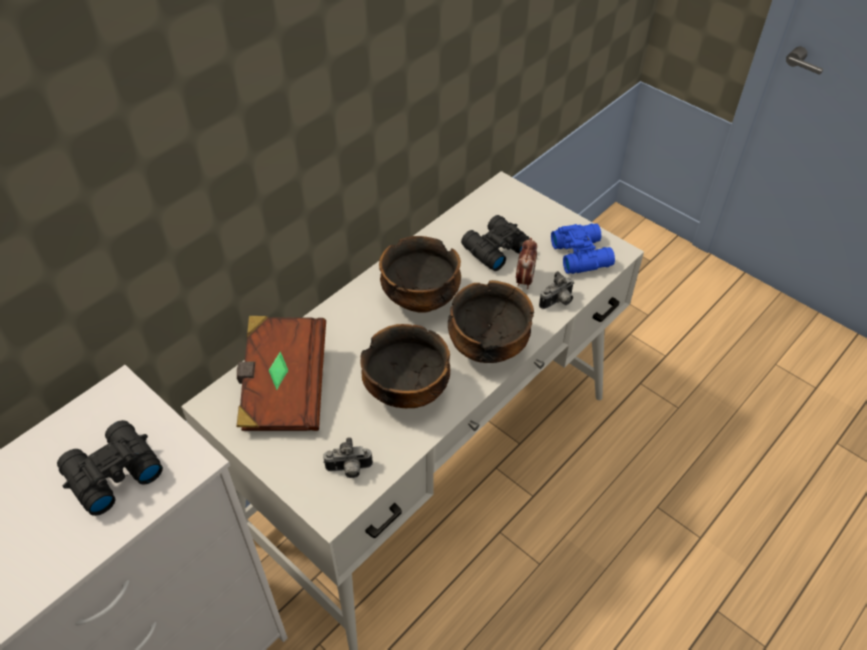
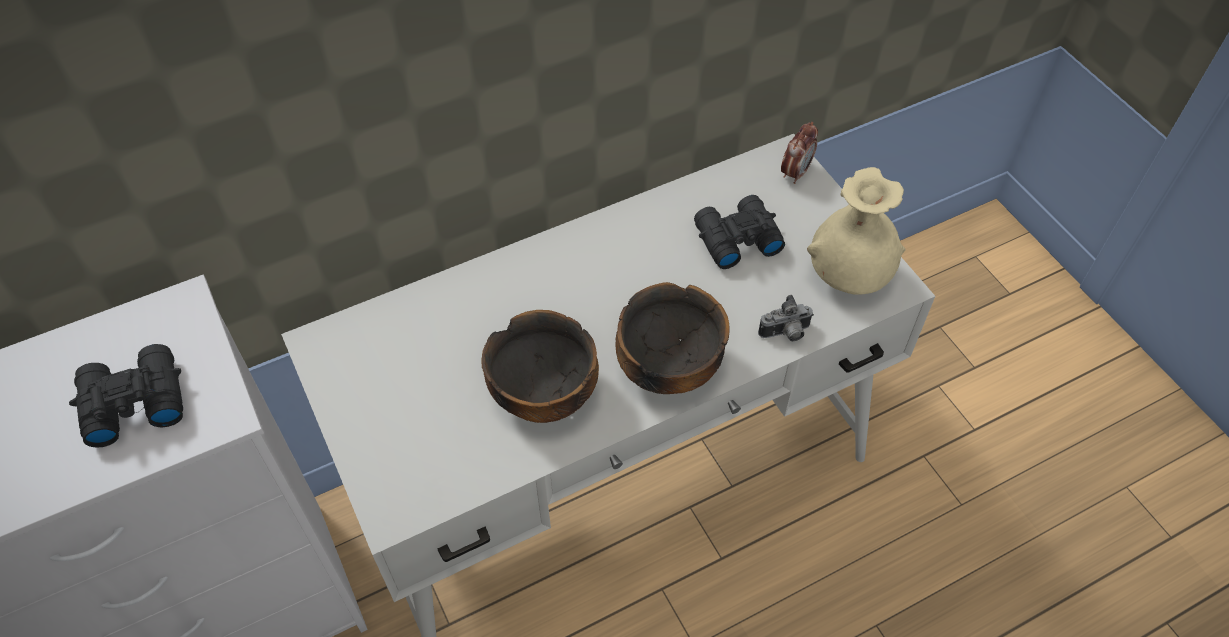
camera: 20 degrees right, 5 degrees up
(283, 388) = (402, 347): brown book -> none
(349, 470) = (433, 473): camera -> none
(421, 299) = (614, 280): bowl -> none
(524, 280) = (755, 291): alarm clock -> alarm clock (795, 172)
(581, 254) = (848, 277): blue binoculars -> beige vase

